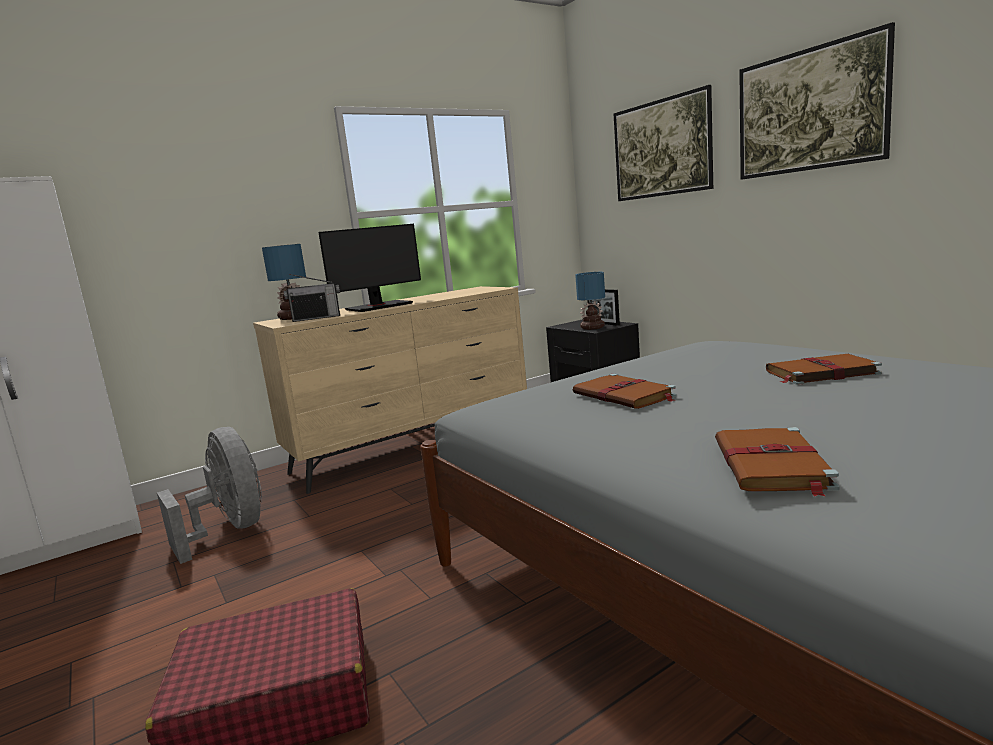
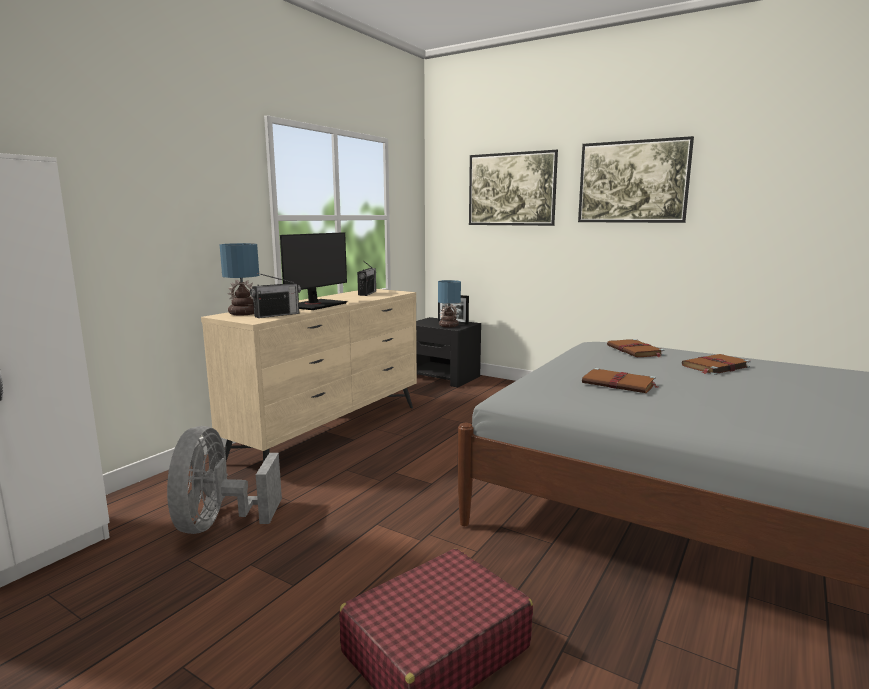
camera: 25 degrees left, 0 degrees up
(230, 530) = (219, 523): grey fan -> grey fan turned 120 degrees counterclockwise
(461, 292) = (367, 293): none -> radio
(771, 465) = (783, 426): brown book -> brown book (635, 351)

